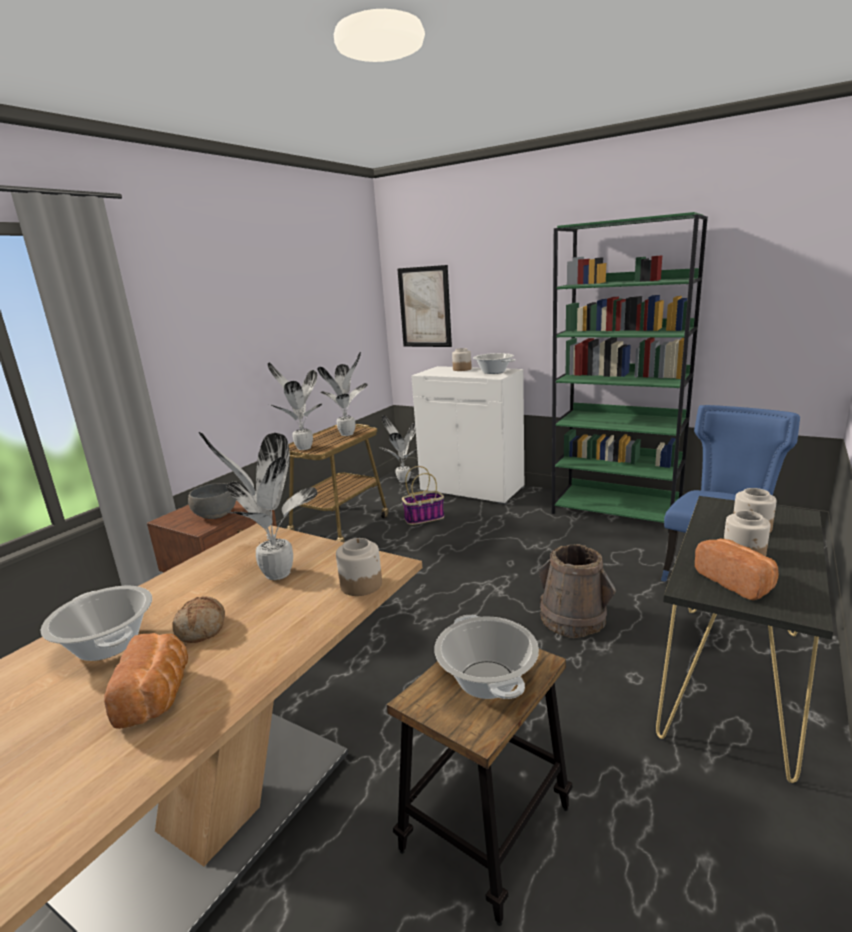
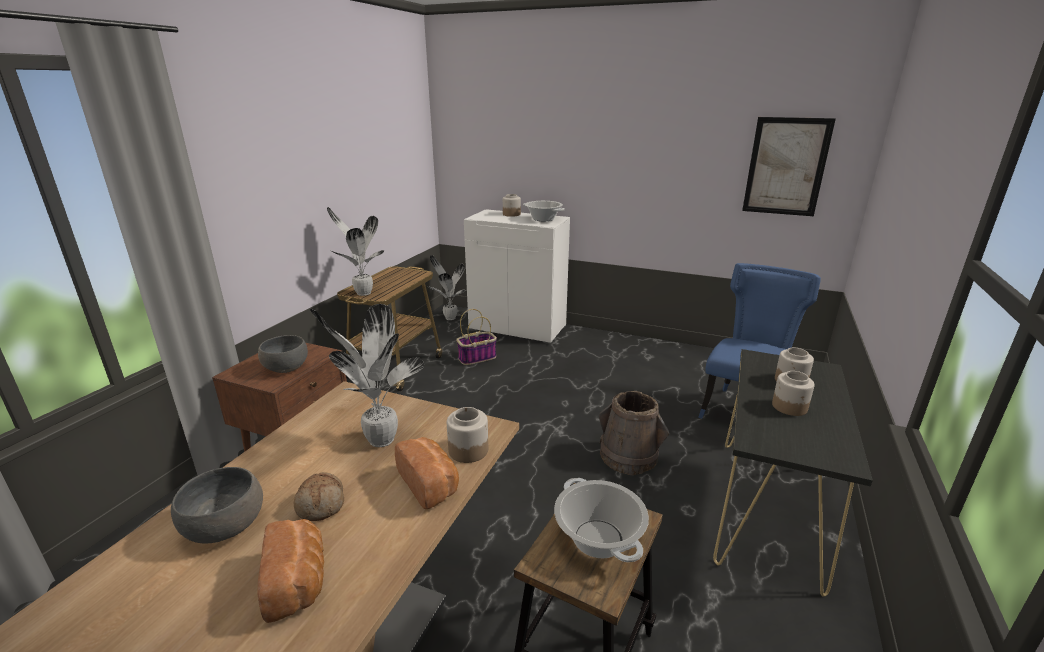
camera: 10 degrees left, 5 degrees up
(108, 644) = (226, 526): cooking pot -> grey bowl
(348, 434) = (405, 278): potted plant -> none
(425, 307) = (474, 150): picture -> picture (786, 167)
(616, 511) = (651, 350): green bookcase -> none
(737, 582) = (790, 435): bread -> bread (430, 484)

